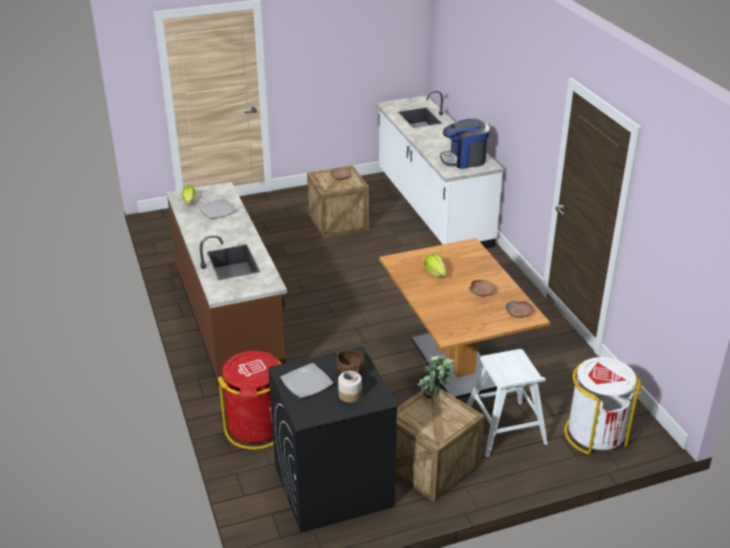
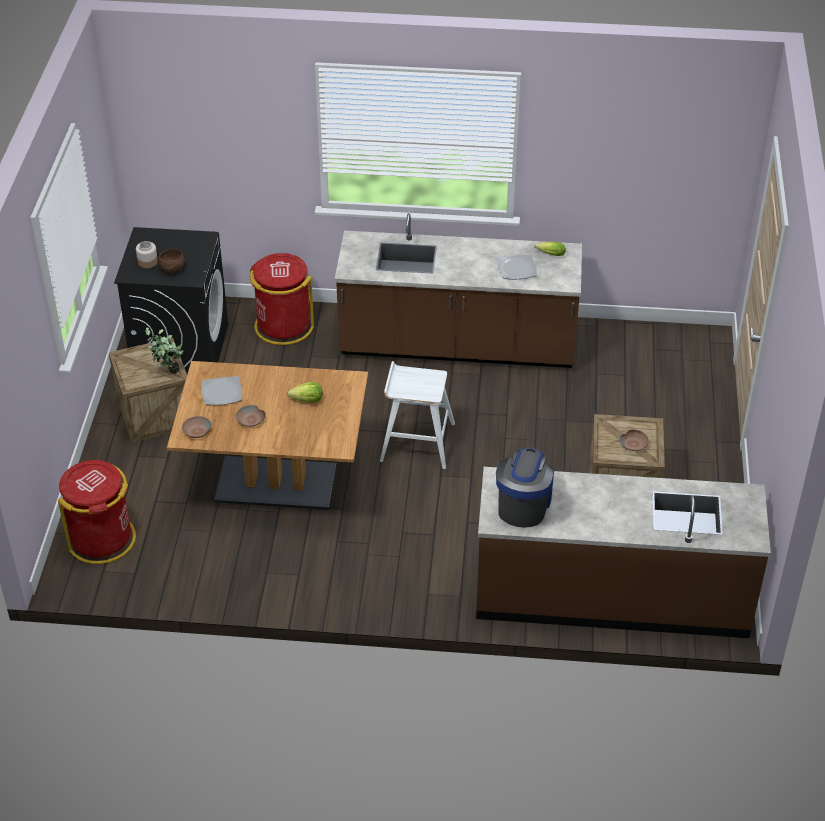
camera: 115 degrees right, 10 degrees up
(306, 382) = (181, 245): plate -> plate (222, 392)
(432, 208) = (612, 595): white counter -> brown counter
(504, 429) = (159, 478): white stool -> white stool (416, 441)
(595, 434) = (102, 539): white trash can -> red trash can

